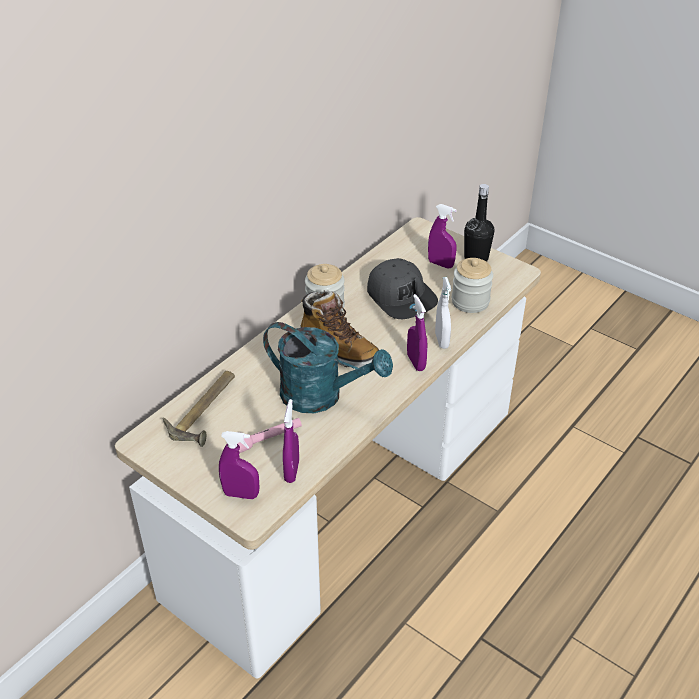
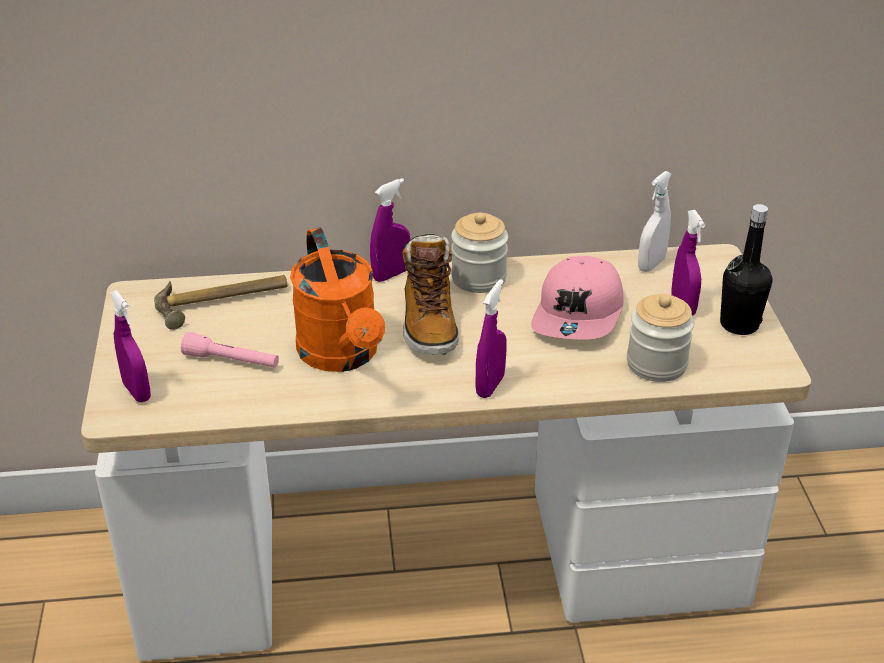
camera: 45 degrees right, 5 degrees down
(292, 471) = (208, 403): purple spray bottle -> purple spray bottle (391, 274)
(321, 396) = (343, 356): turquoise watering can -> orange watering can
(401, 297) = (579, 314): grey cap -> pink cap
(441, 340) = (555, 383): white spray bottle -> white spray bottle (651, 264)

